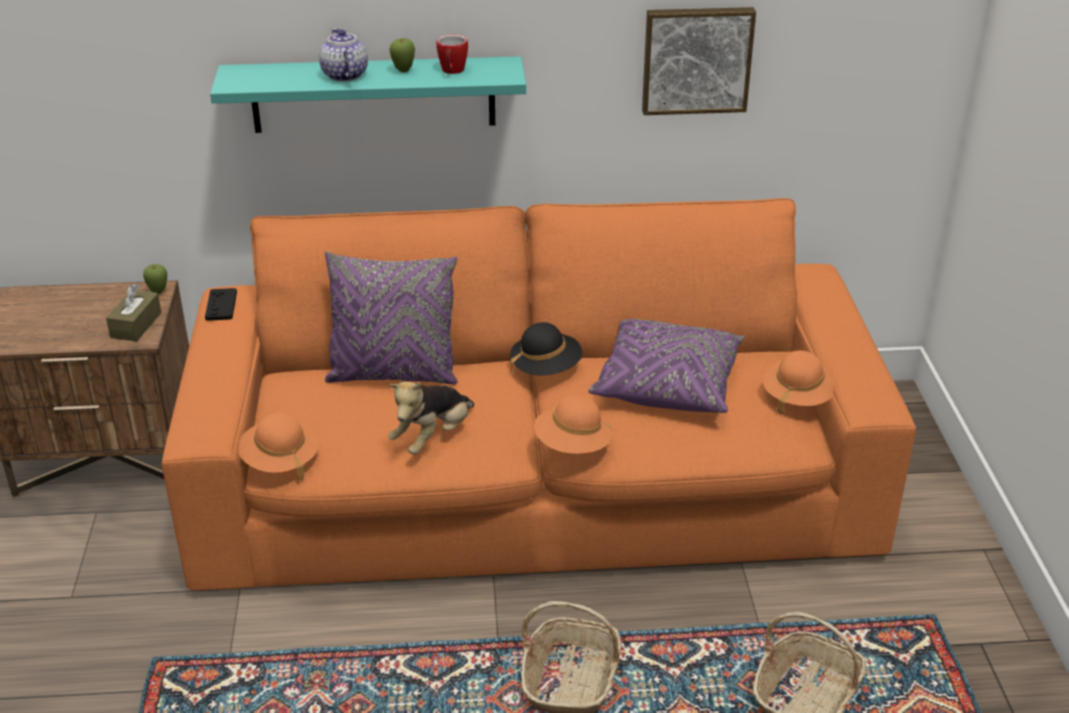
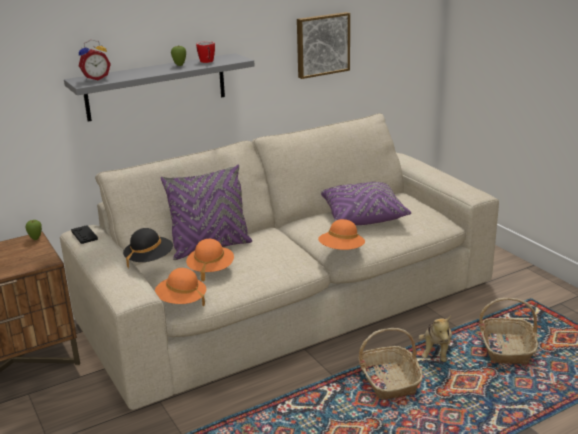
camera: 25 degrees left, 10 degrees down
(136, 325) = (37, 256): brown tissue box -> none
(258, 75) = (96, 78): none -> alarm clock
(344, 75) = (147, 71): teapot -> none
(373, 94) = (156, 87): turquoise shelf -> grey shelf
(433, 437) = (262, 266): plush toy -> plush toy (436, 352)
(534, 488) = (291, 305): orange sofa -> beige sofa
(546, 368) = (291, 225): black hat -> black hat (149, 260)
(798, 396) = (429, 205): orange hat -> orange hat (210, 269)

